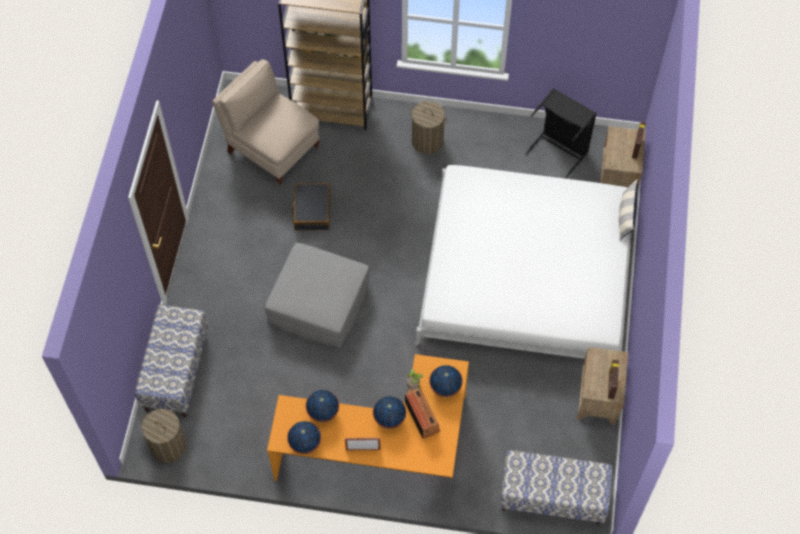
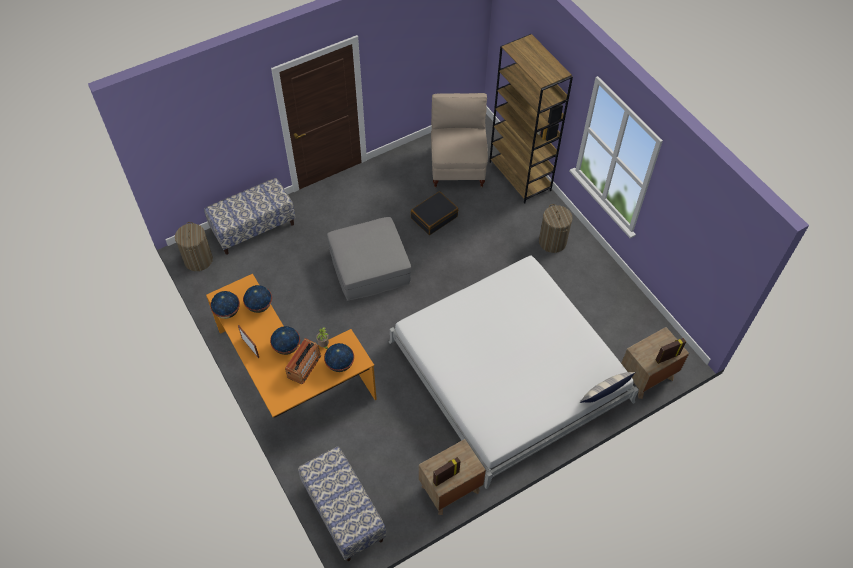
camera: 50 degrees right, 5 degrees down
(560, 149) = (632, 322): black laundry basket -> none

